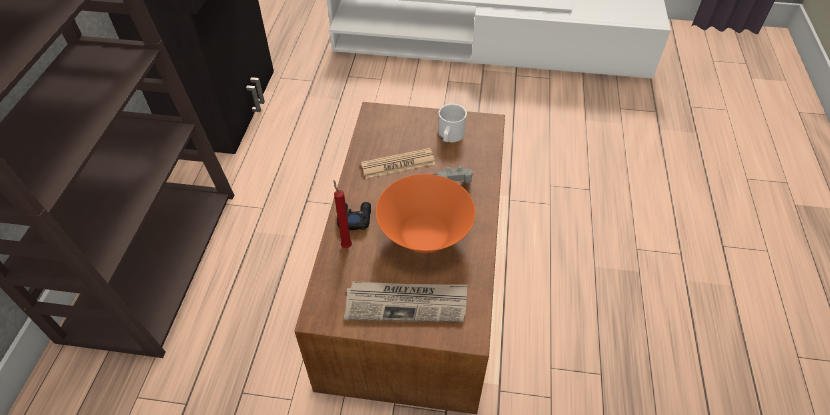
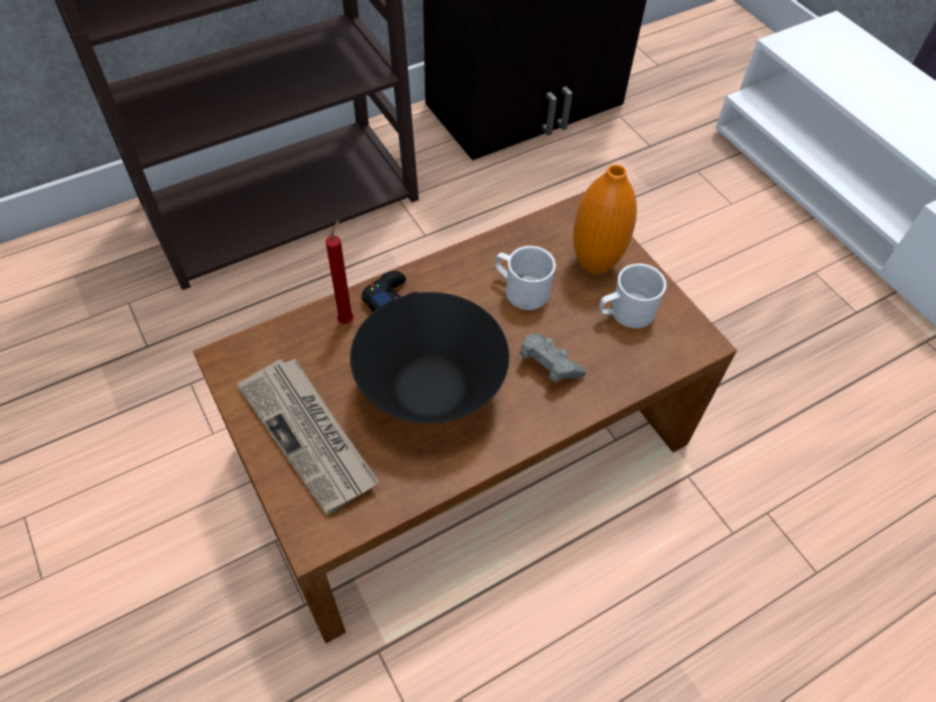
camera: 50 degrees right, 5 degrees up
(398, 164) = (520, 289): newspaper -> white mug
(411, 128) = (594, 264): none -> orange vase
(425, 235) = (431, 389): orange bowl -> black bowl

